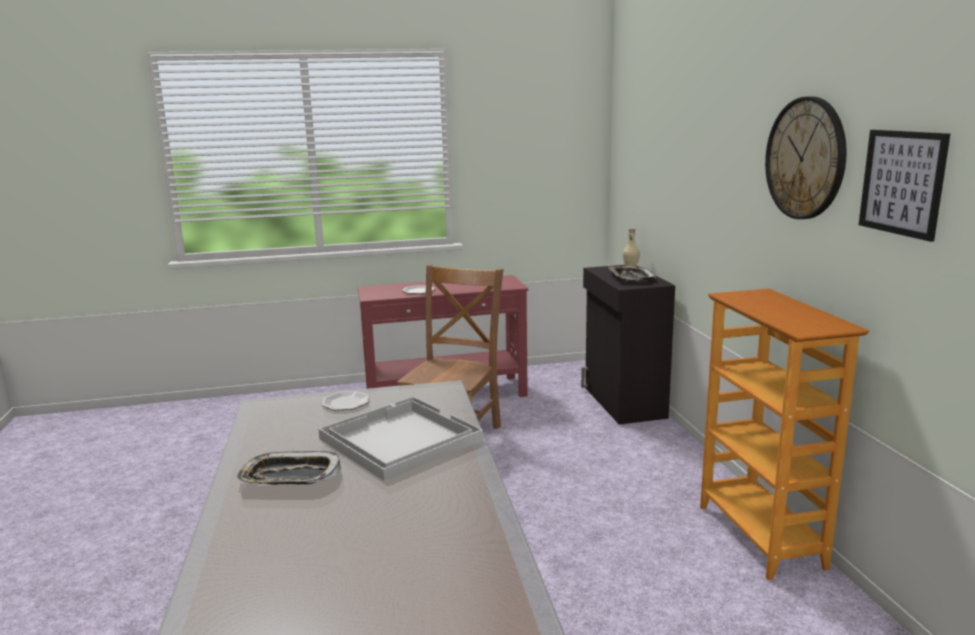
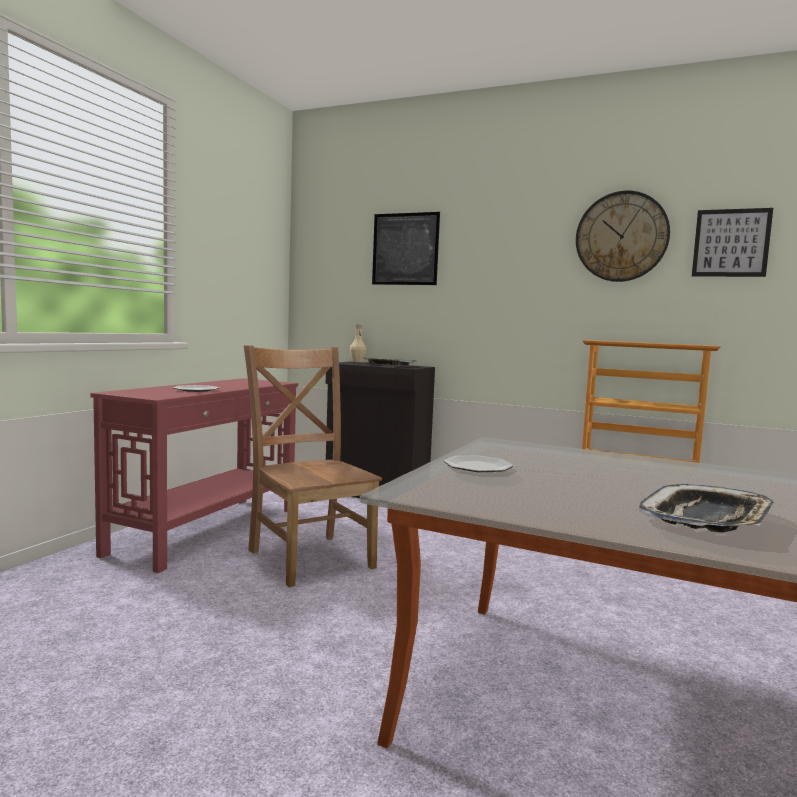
camera: 55 degrees left, 10 degrees down
(398, 439) = (627, 472): white tray -> none
(665, 151) = (405, 249): none -> picture

